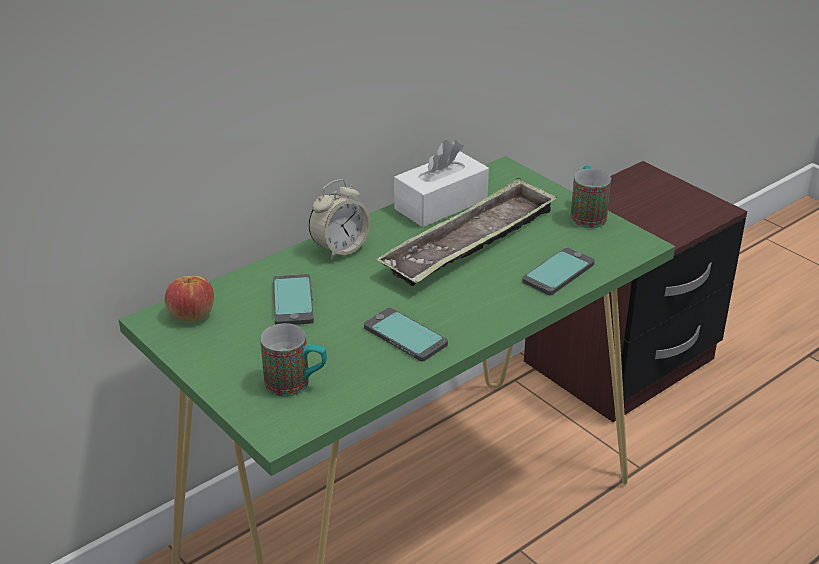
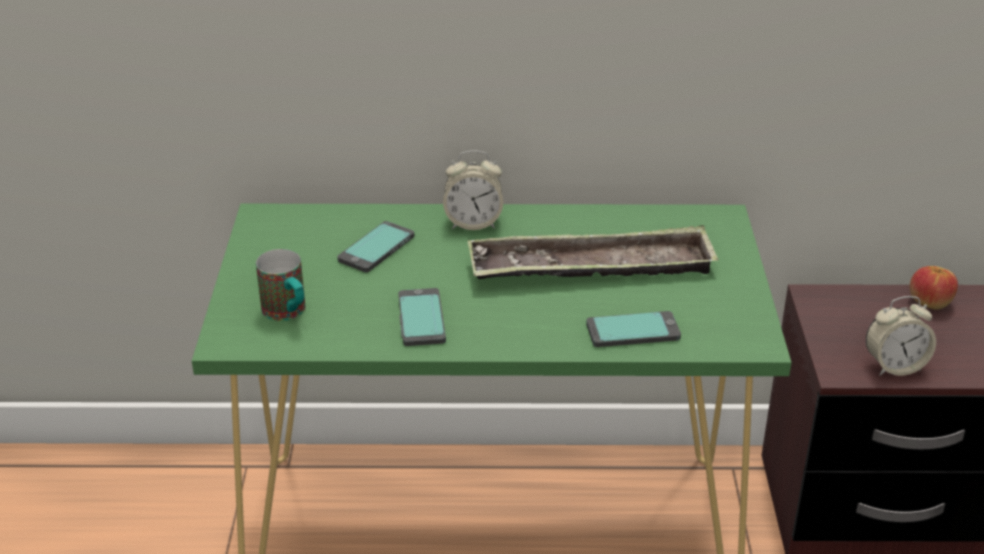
camera: 40 degrees right, 0 degrees up
(191, 315) = (291, 223): apple -> apple (929, 302)
(441, 204) = (615, 223): white tissue box -> none
(587, 214) = (743, 292): mug -> none
(660, 235) = (894, 366): none -> alarm clock

